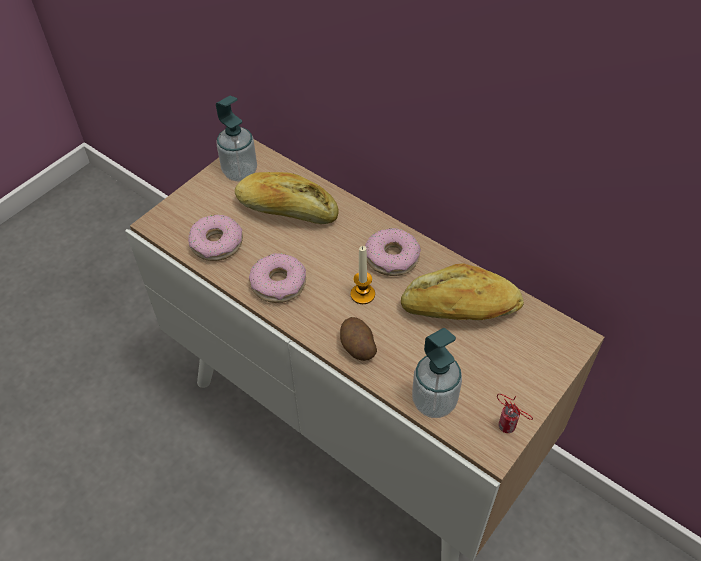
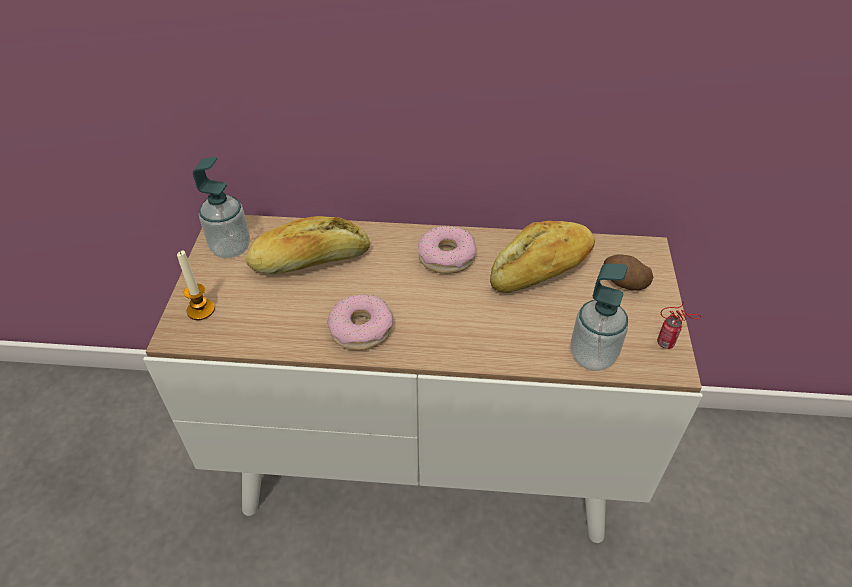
camera: 35 degrees left, 5 degrees down
(217, 243) = (263, 323): donut -> none
(357, 347) = (485, 346): potato -> potato (624, 283)
(362, 294) = (449, 299): candle -> candle (201, 310)

